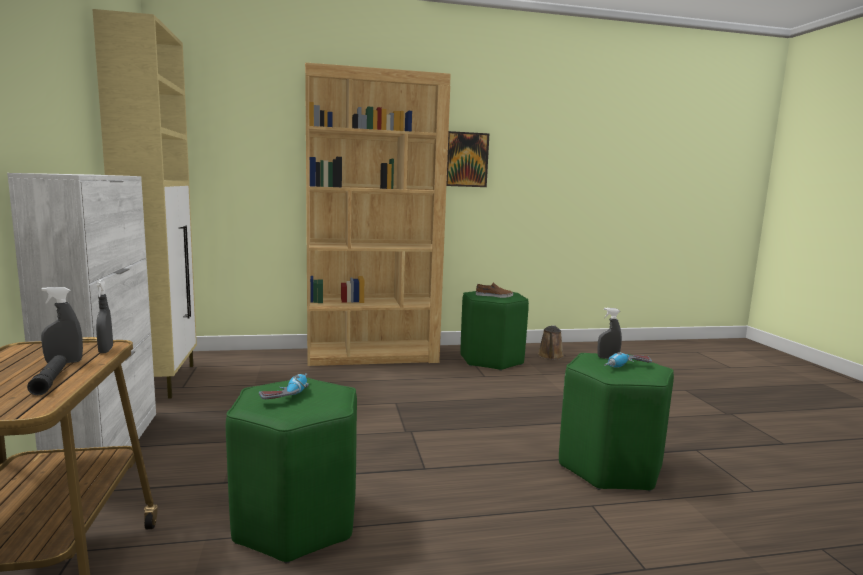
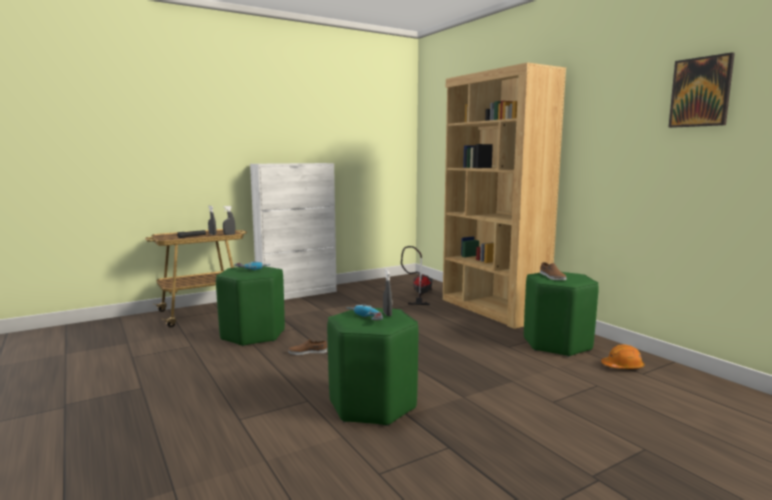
camera: 70 degrees right, 0 degrees up
(163, 381) = (376, 282): beige cabinet -> none
(266, 371) = (419, 294): none -> vacuum cleaner
(424, 481) = (307, 352): none -> brown shoe
(466, 159) = (590, 138): picture -> picture (700, 92)
(550, 356) = (622, 367): brown watering can -> orange hard hat

